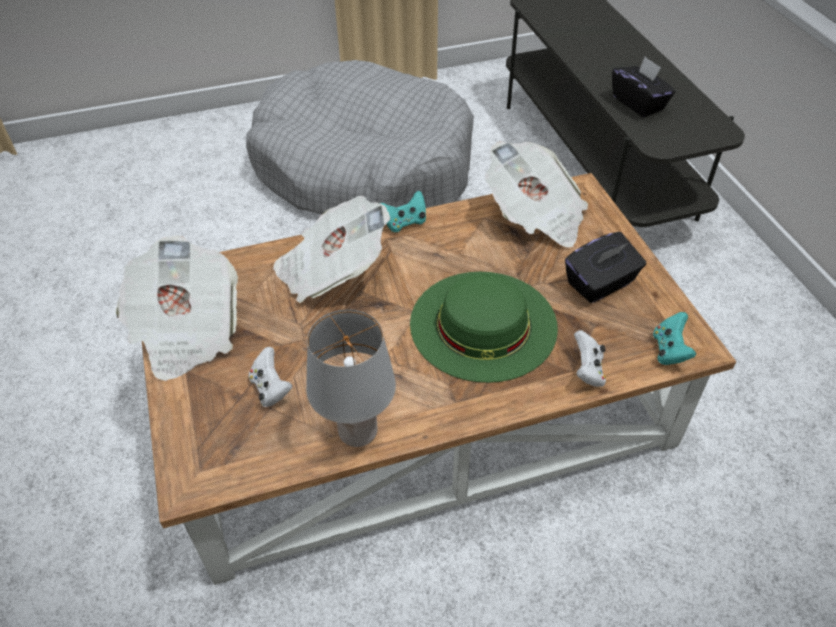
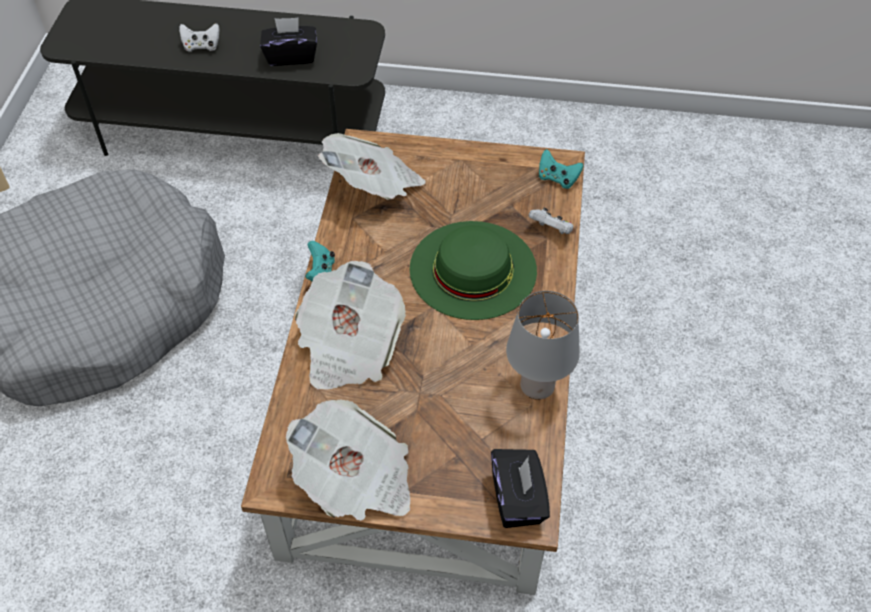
camera: 65 degrees left, 5 degrees up
(271, 389) = (462, 432): white game controller -> white game controller (201, 46)
(601, 284) = (474, 183): black tissue box -> black tissue box (518, 499)

